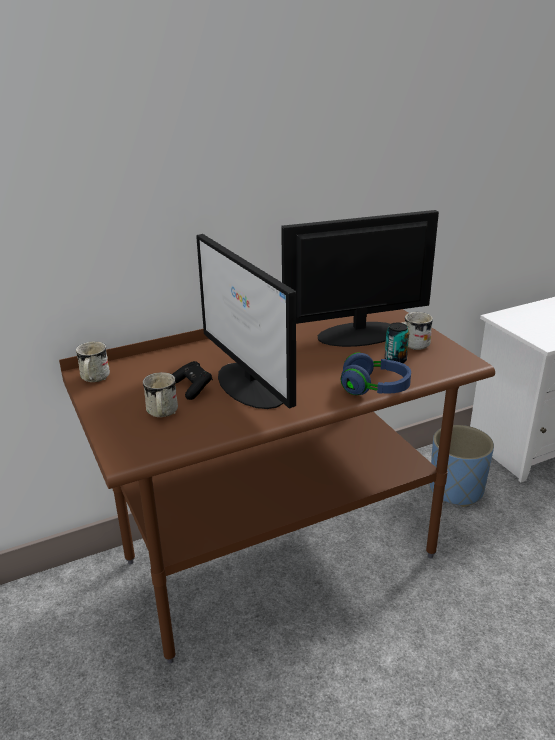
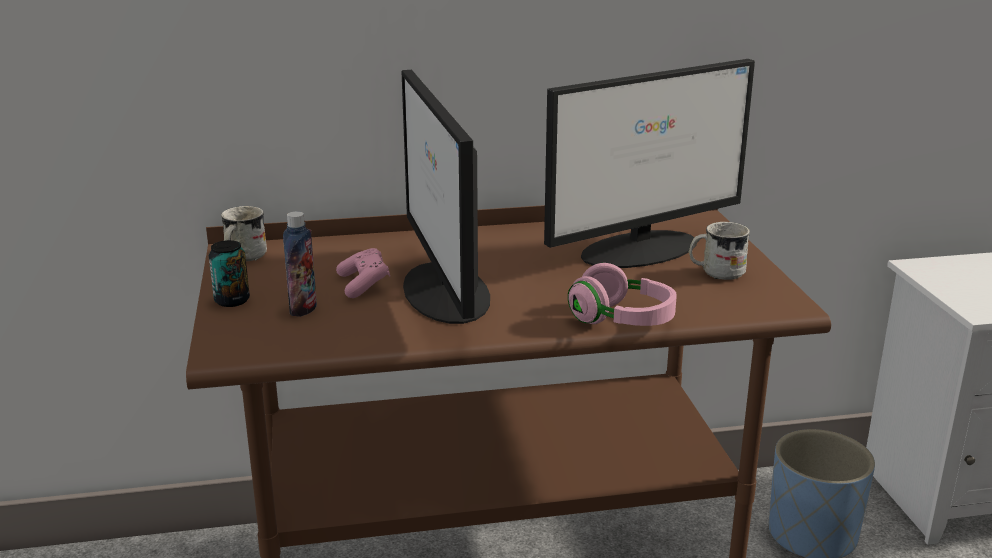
camera: 15 degrees right, 5 degrees down
(161, 413) = (303, 308): white mug -> bottle
(192, 387) = (364, 284): black game controller -> pink game controller
(357, 334) = (641, 249): monitor -> monitor turned 150 degrees clockwise
(375, 389) = (622, 320): blue headphones -> pink headphones
(395, 360) = (677, 288): can -> can (232, 300)

